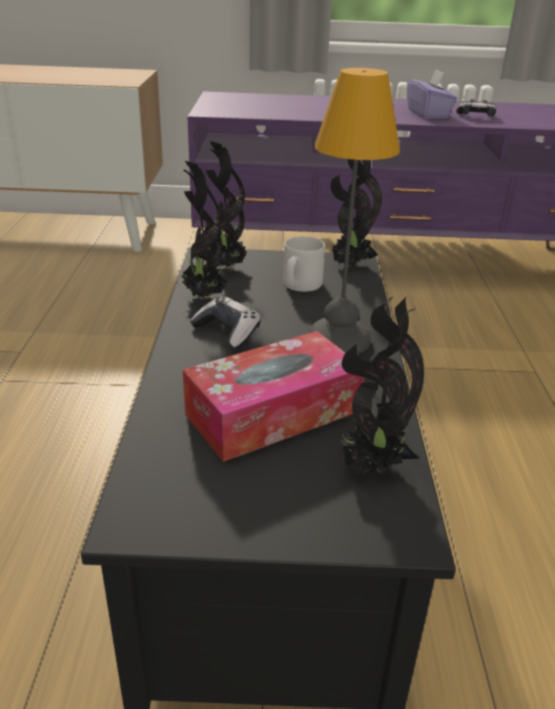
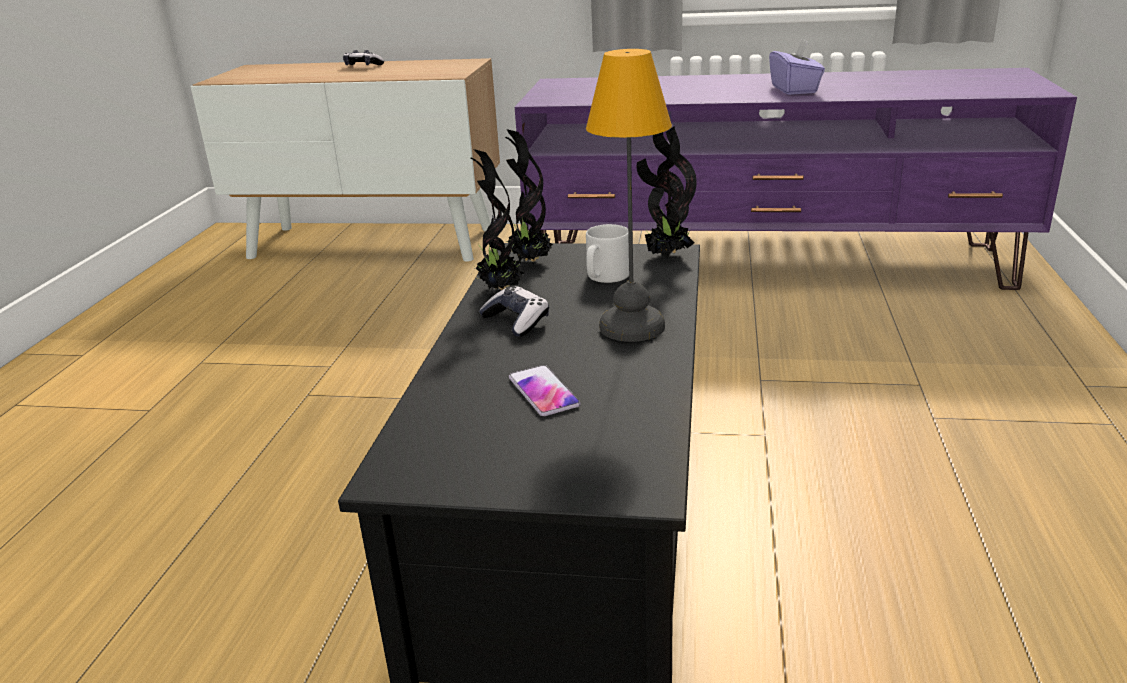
camera: 10 degrees right, 5 degrees down
(273, 413) = (543, 392): tissue box -> phone
(370, 468) = (627, 439): potted plant -> none
(475, 116) = (852, 89): game controller -> game controller (363, 66)

